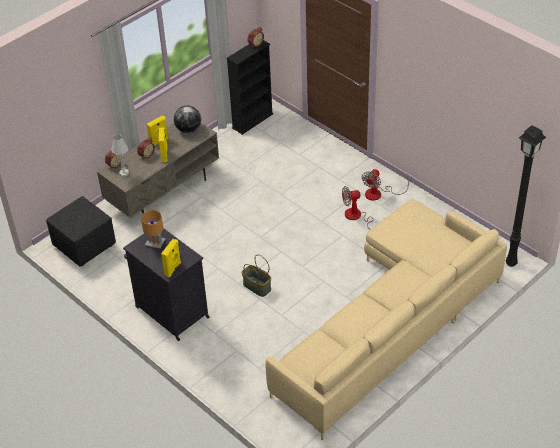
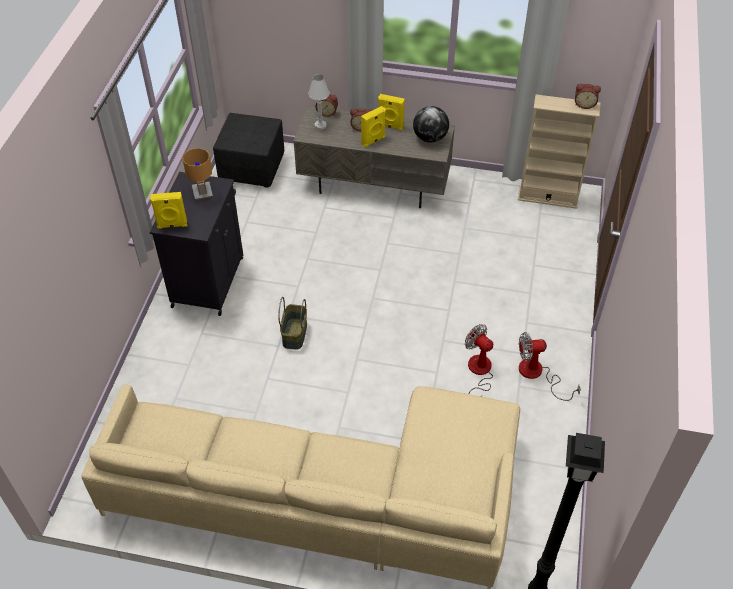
camera: 55 degrees right, 5 degrees up
(252, 121) = (548, 197): black bookcase -> beige bookcase

